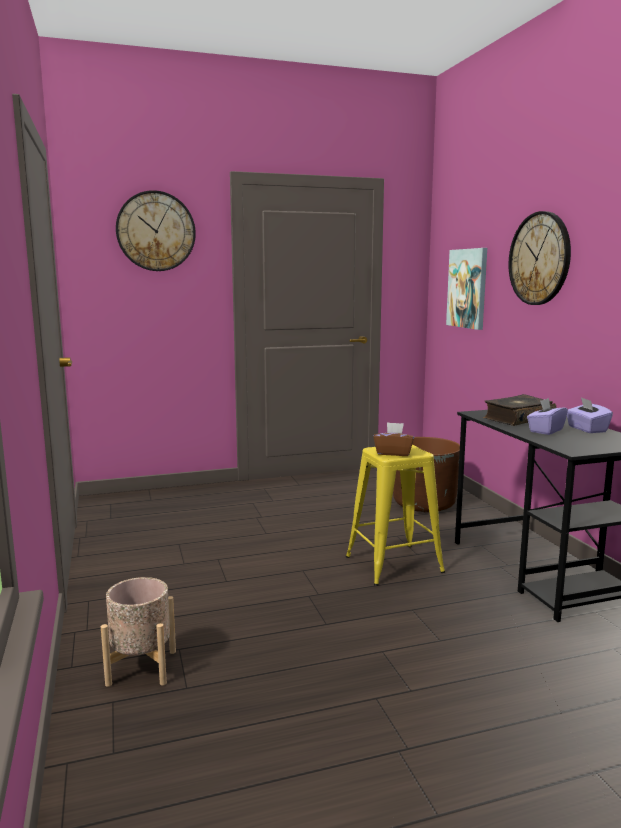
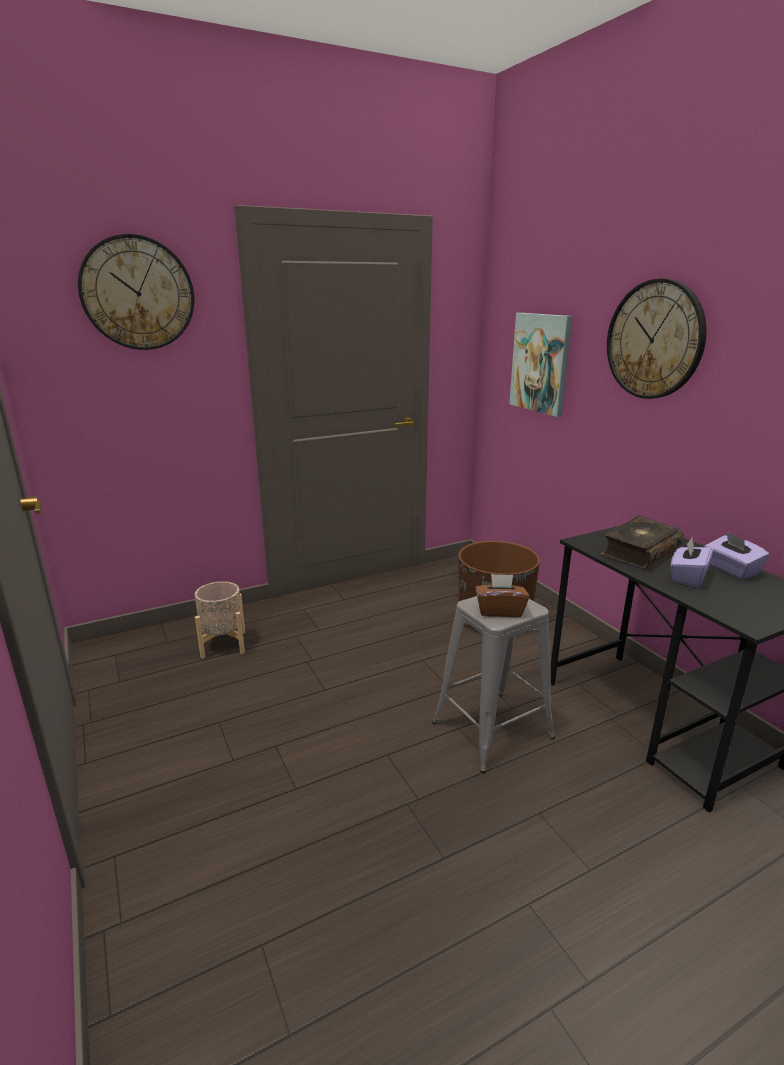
camera: 10 degrees left, 10 degrees up
(142, 667) = (217, 997): beige planter -> beige planter (224, 644)
(394, 564) = (492, 730): yellow stool -> grey stool

